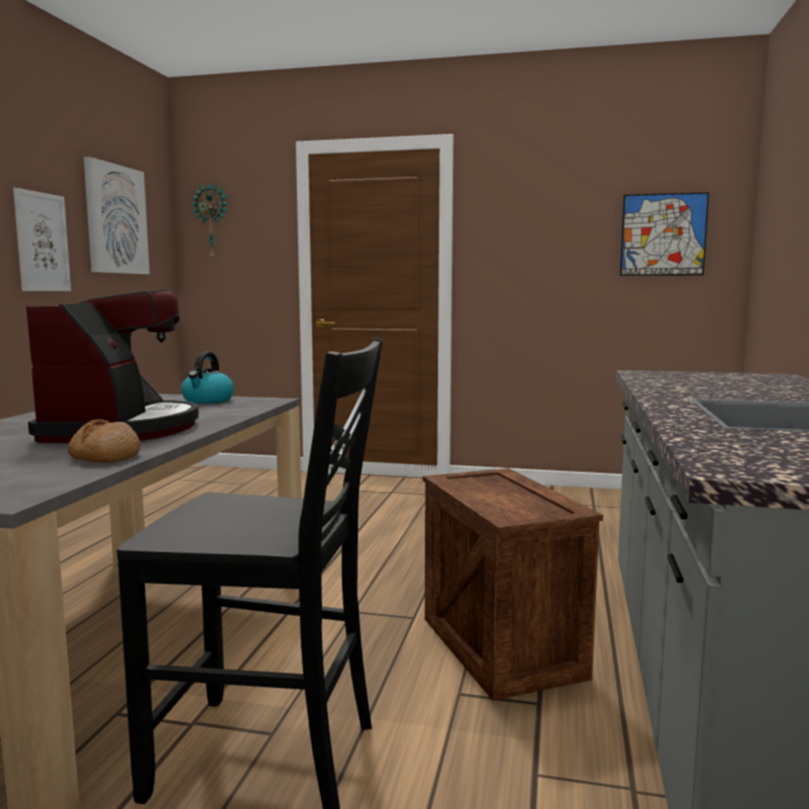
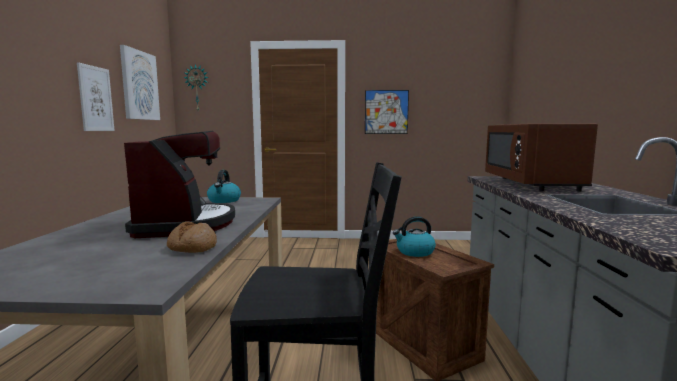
camera: 10 degrees left, 0 degrees up
(484, 491) = (414, 252): none -> kettle
(663, 235) = (461, 100): picture -> picture (386, 112)
(705, 383) = (531, 183): none -> brown microwave

